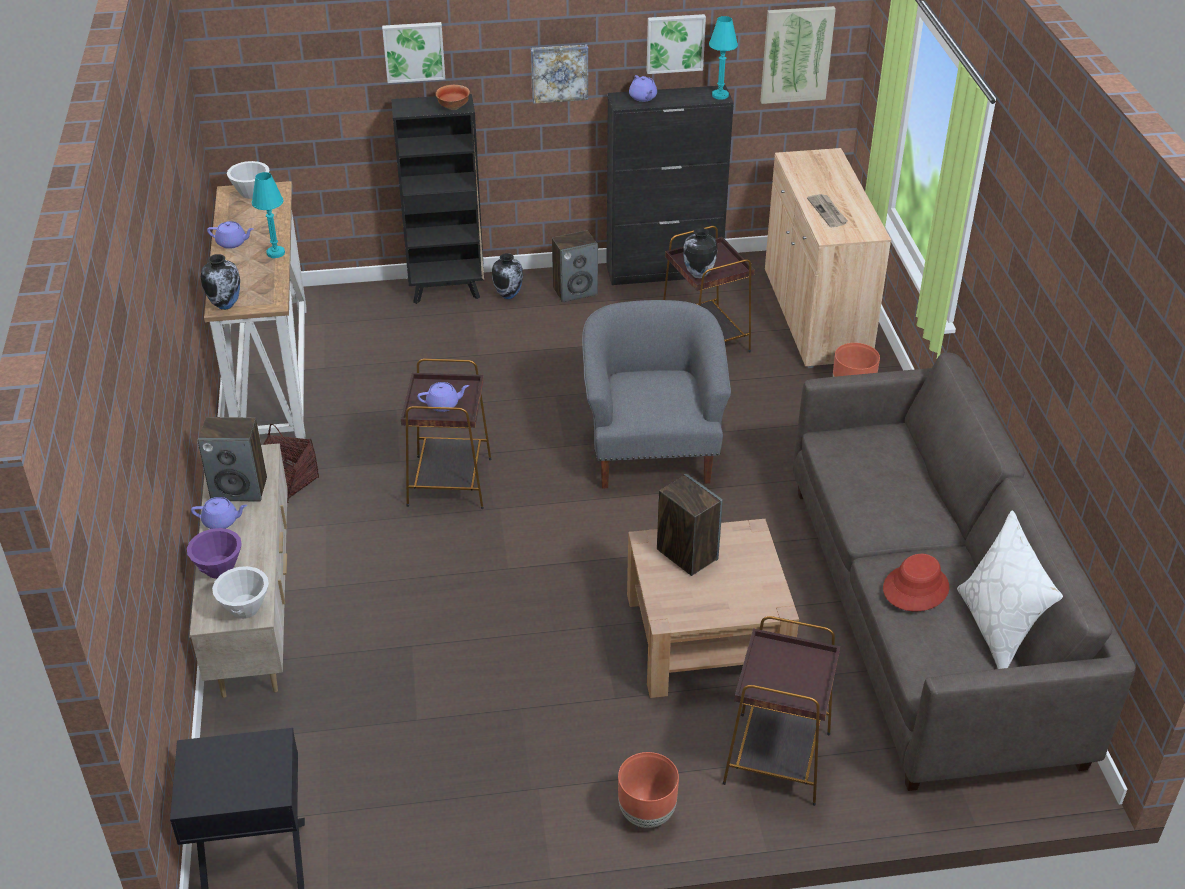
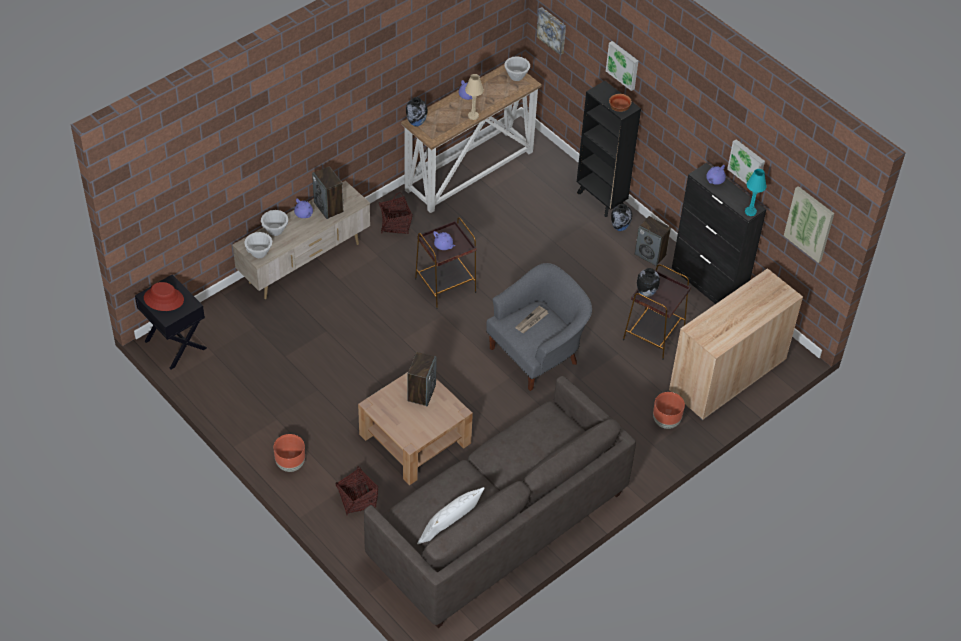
camera: 55 degrees right, 10 degrees up
(219, 569) = (275, 231): purple bowl -> white bowl
(275, 253) = (473, 116): turquoise table lamp -> beige table lamp
(559, 72) = (687, 132): picture -> picture (552, 30)
(778, 758) = (357, 499): brown side table -> basket
(828, 212) = (720, 318): newspaper -> newspaper (531, 321)
(915, 588) = (453, 488): red hat -> red hat (164, 299)

